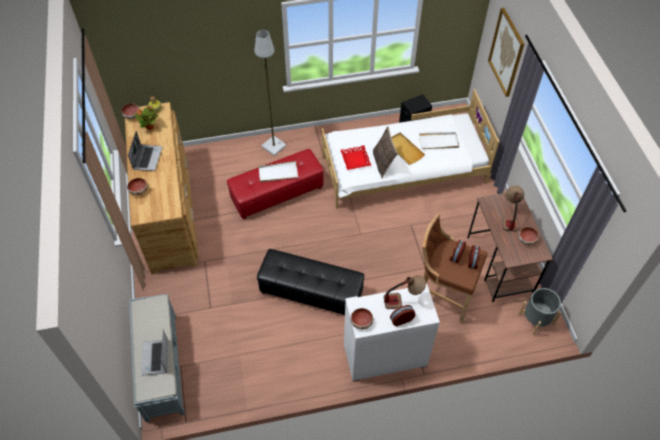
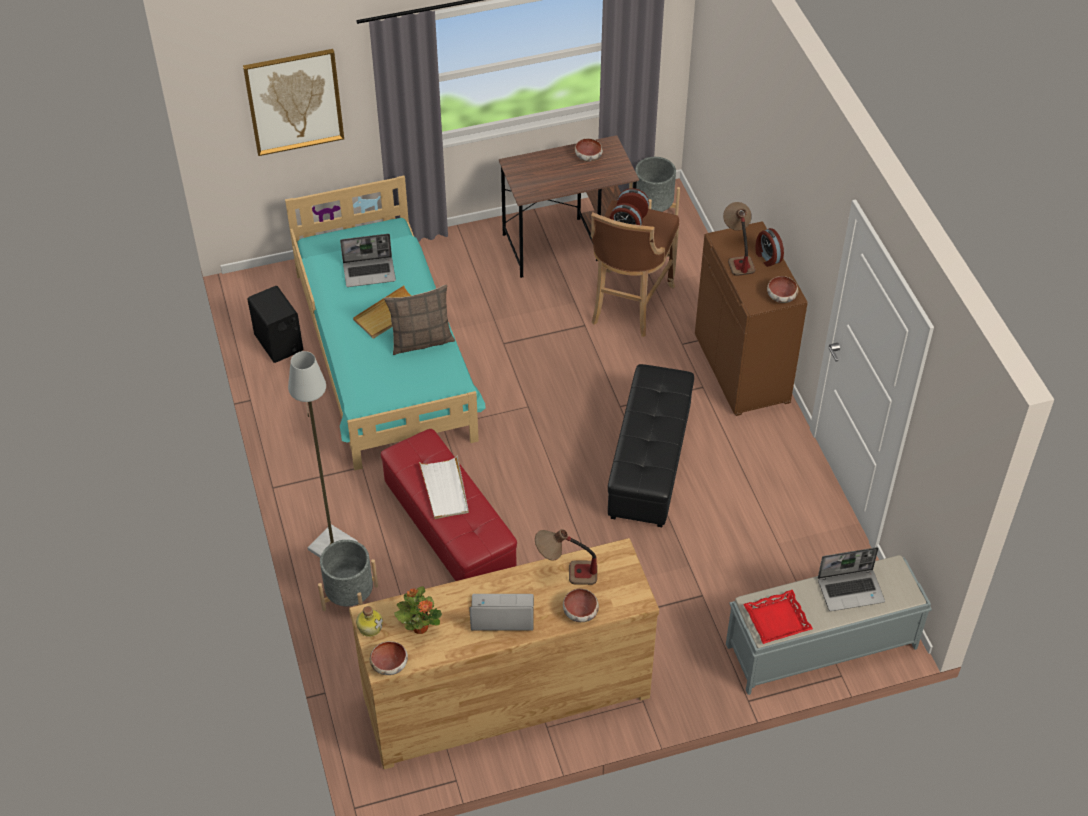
camera: 95 degrees left, 5 degrees down
(241, 152) = (350, 597): none -> grey planter
(355, 159) = (415, 377): red tray -> red tray (777, 620)
(384, 356) = (743, 368): white cabinet -> brown cabinet
(402, 169) = (385, 356): white bed -> turquoise bed
(438, 142) = (370, 272): white tray -> laptop
(509, 217) = (551, 172): table lamp -> table lamp (566, 573)

